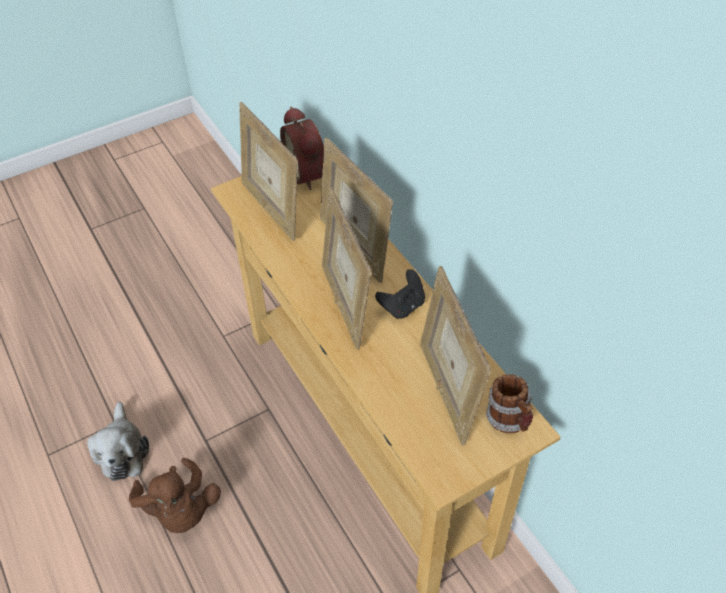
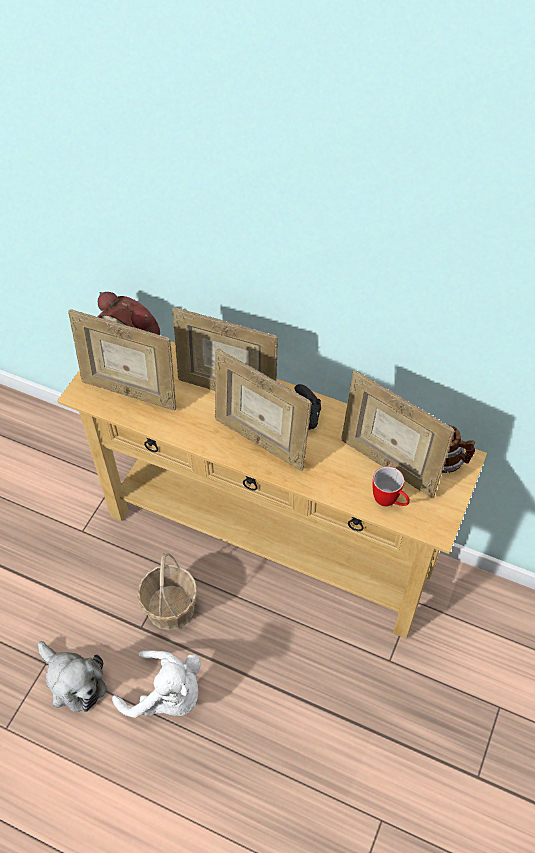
camera: 35 degrees left, 5 degrees up
(180, 510) = (167, 696): brown plush toy -> white plush toy
(241, 439) = (170, 608): none -> basket
(418, 425) = (389, 502): none -> mug

